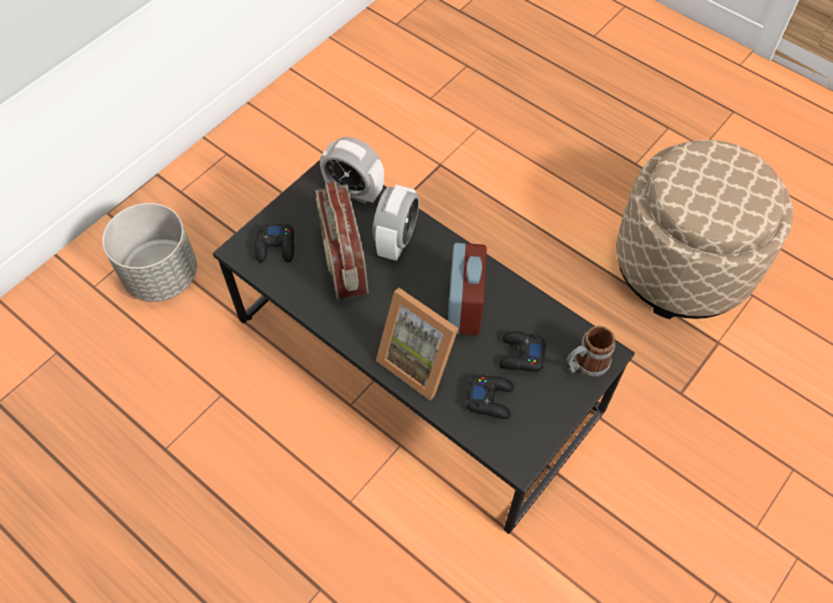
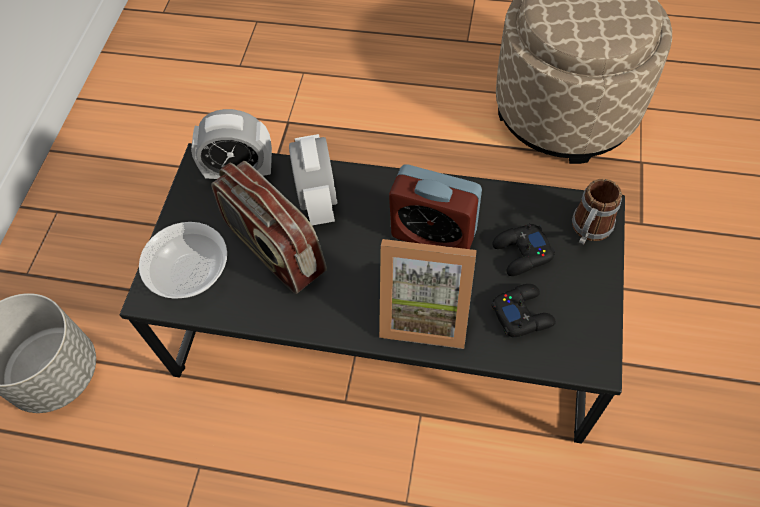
camera: 25 degrees left, 0 degrees up
(276, 247) = (190, 272): black game controller -> bowl
(465, 307) = (433, 234): alarm clock -> alarm clock turned 135 degrees clockwise

